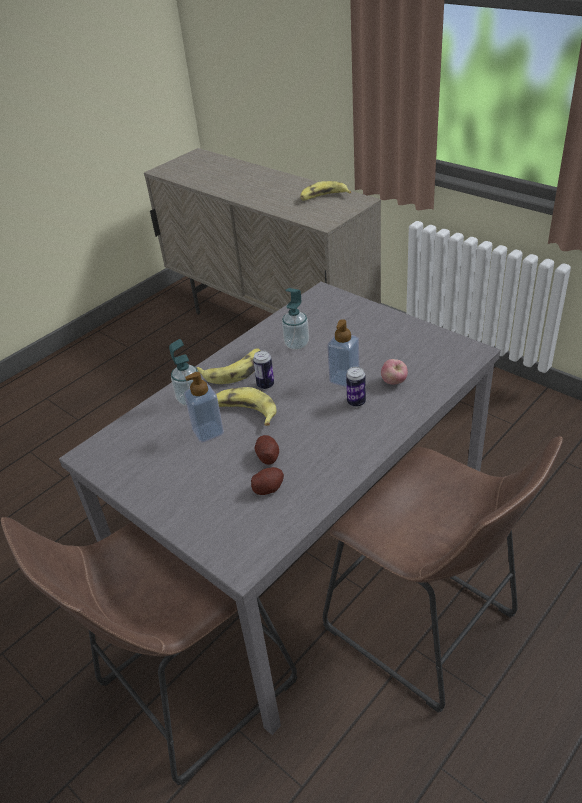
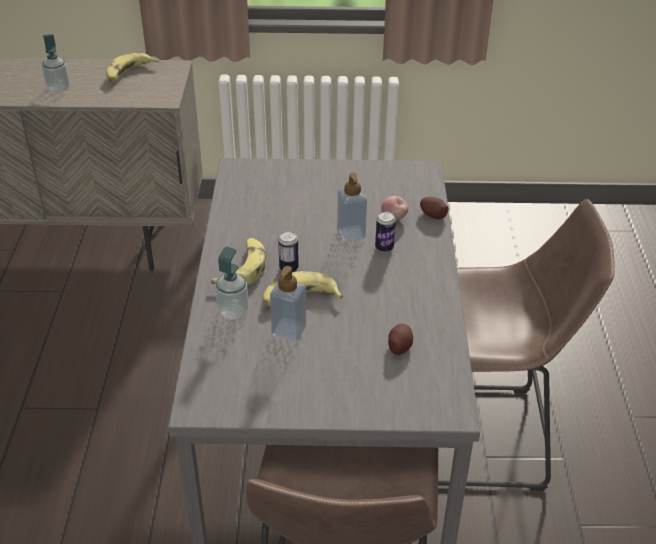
camera: 45 degrees left, 0 degrees up
(267, 456) = (367, 323): potato -> potato (432, 215)
(296, 344) = (271, 222): soap dispenser -> soap dispenser (58, 88)

